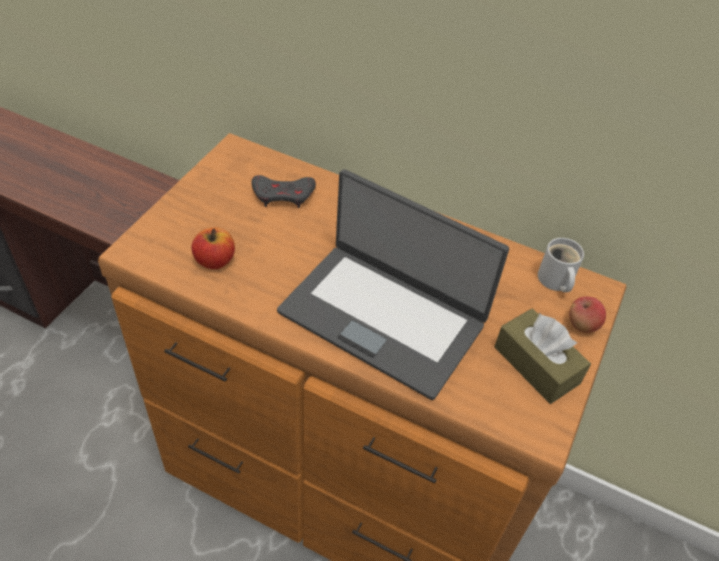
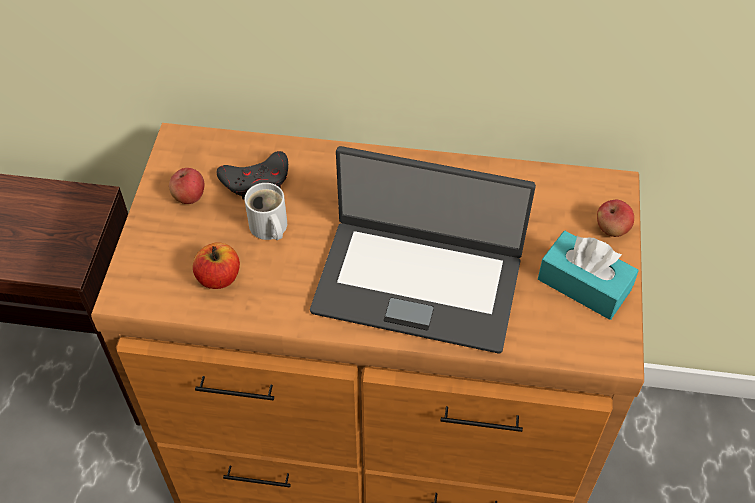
camera: 15 degrees left, 5 degrees up
(222, 192) = (189, 196): none -> apple
(536, 365) = (584, 285): brown tissue box -> turquoise tissue box
(555, 280) = (569, 190): white mug -> white mug (268, 228)

